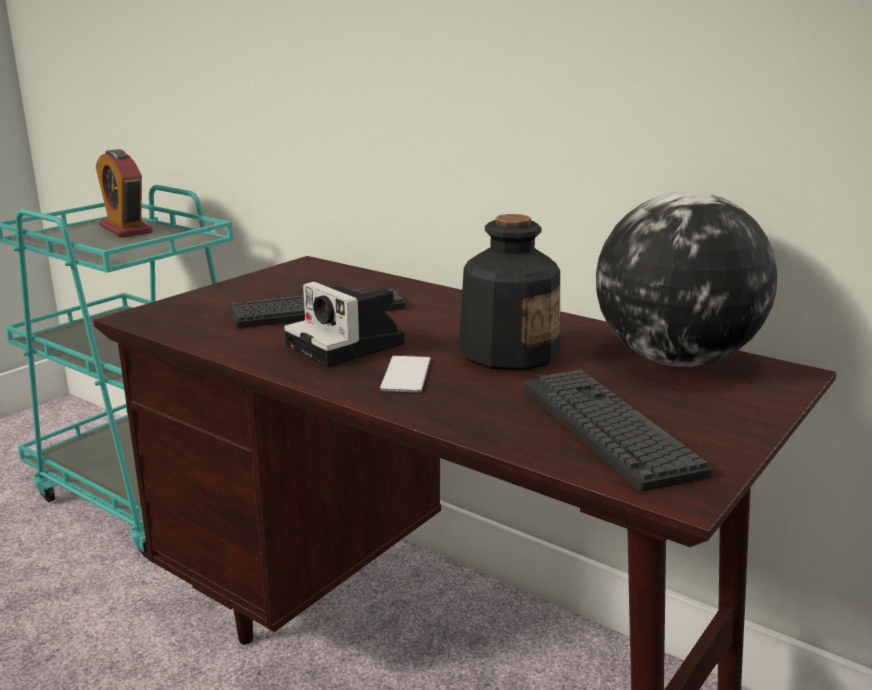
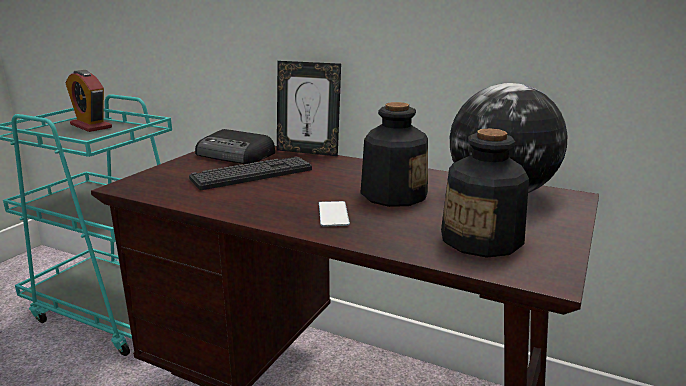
camera: 10 degrees left, 0 degrees up
(308, 280) = (236, 155): none -> radio
(349, 345) = (285, 197): camera -> none
(414, 281) = (308, 151): none -> picture frame
(607, 428) = (482, 240): keyboard -> bottle

